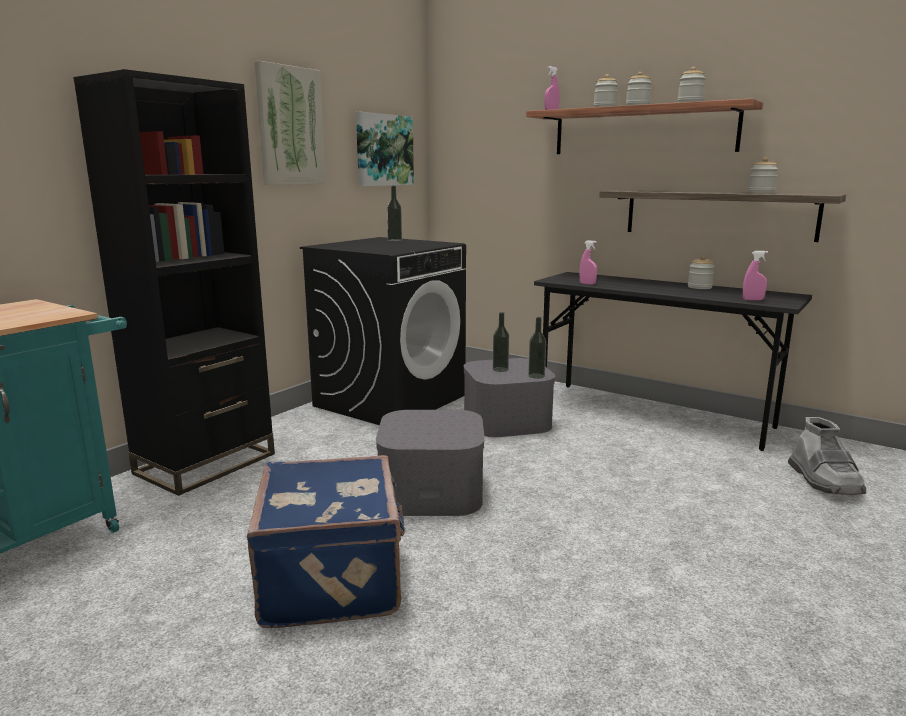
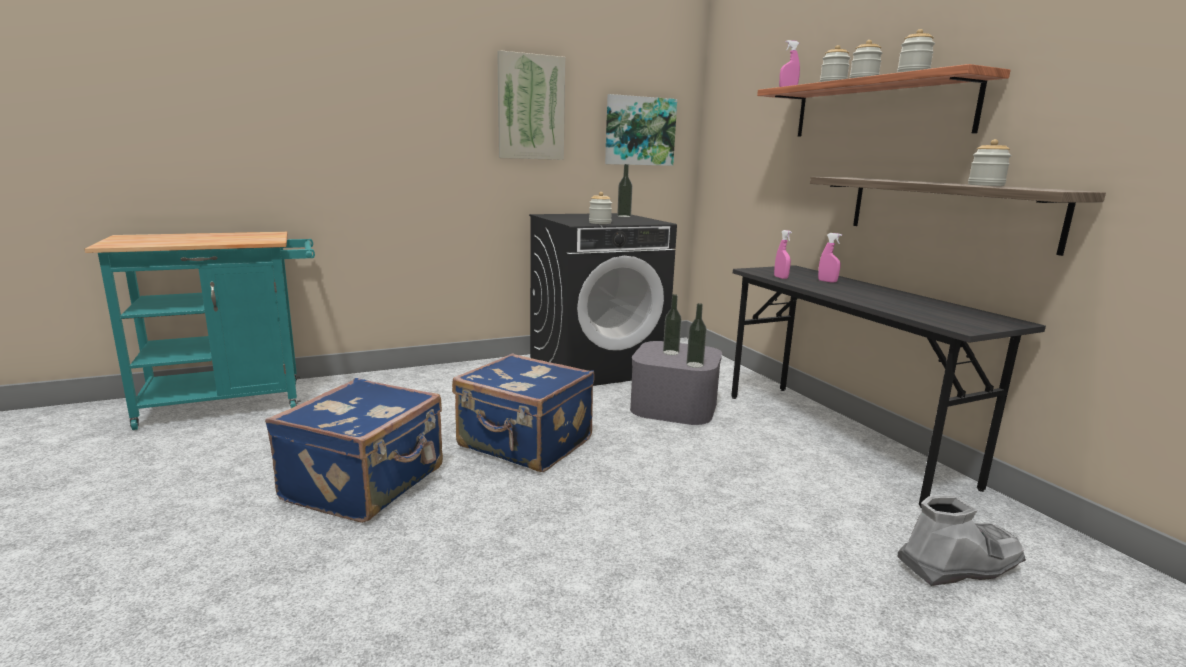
camera: 30 degrees right, 0 degrees up
(206, 464) = (402, 381): black bookcase -> none
(432, 490) = (524, 444): grey storage box -> blue suitcase
(699, 287) = (906, 297): jar -> jar (600, 223)
(753, 300) = (936, 318): pink spray bottle -> pink spray bottle (827, 281)
(824, 481) = (958, 564): grey boot -> grey boot turned 135 degrees counterclockwise

